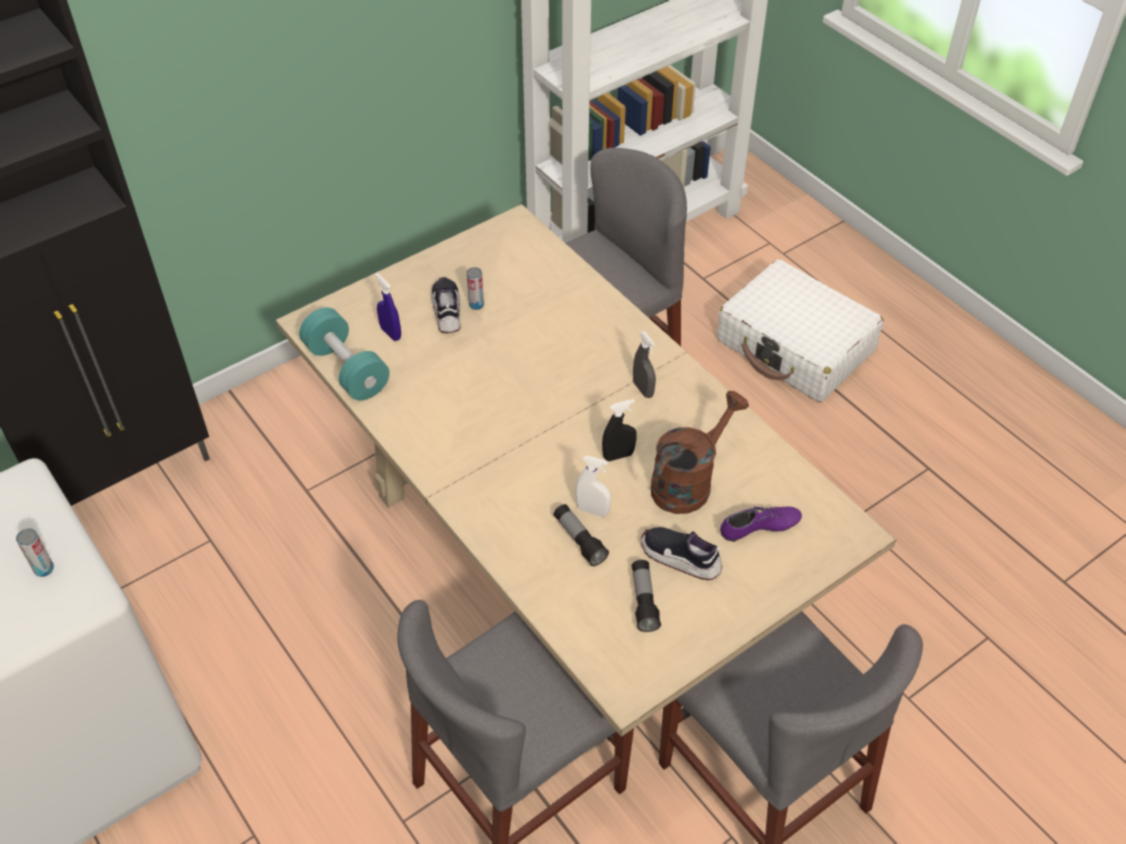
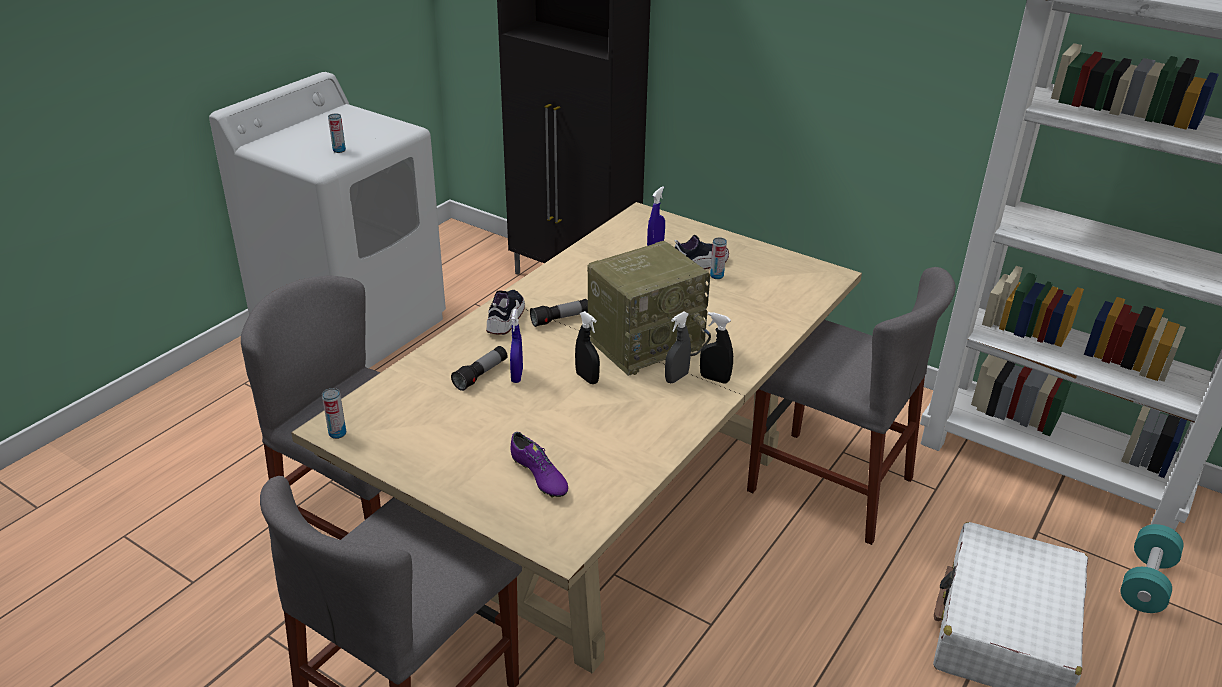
camera: 70 degrees right, 15 degrees down
(346, 369) = (605, 238): turquoise dumbbell -> turquoise dumbbell (1145, 582)
(575, 394) = (646, 343): none -> radio
(592, 510) = (517, 376): white spray bottle -> blue spray bottle
(639, 685) = (337, 433): none -> can
(644, 601) = (427, 420): flashlight -> flashlight (560, 319)
(655, 363) = (714, 379): none -> black spray bottle
(680, 558) = (483, 433): shoe -> shoe (505, 319)
(688, 482) = (576, 423): brown watering can -> none

